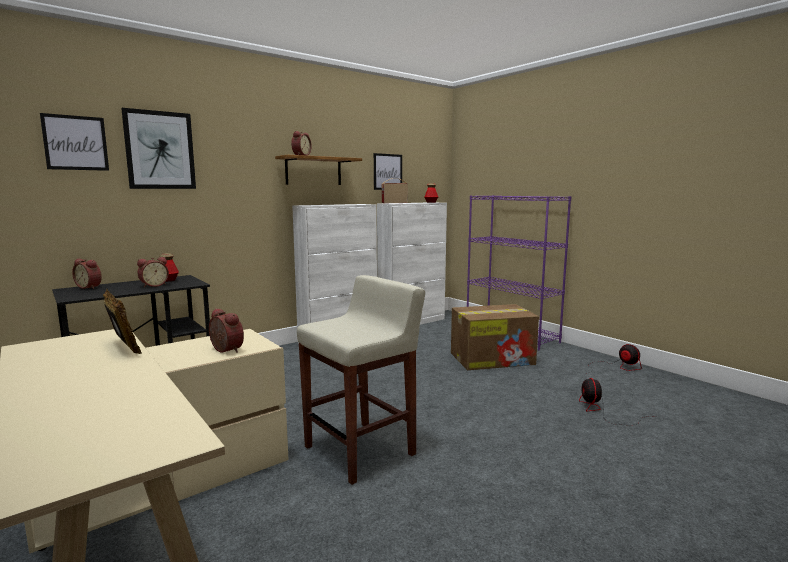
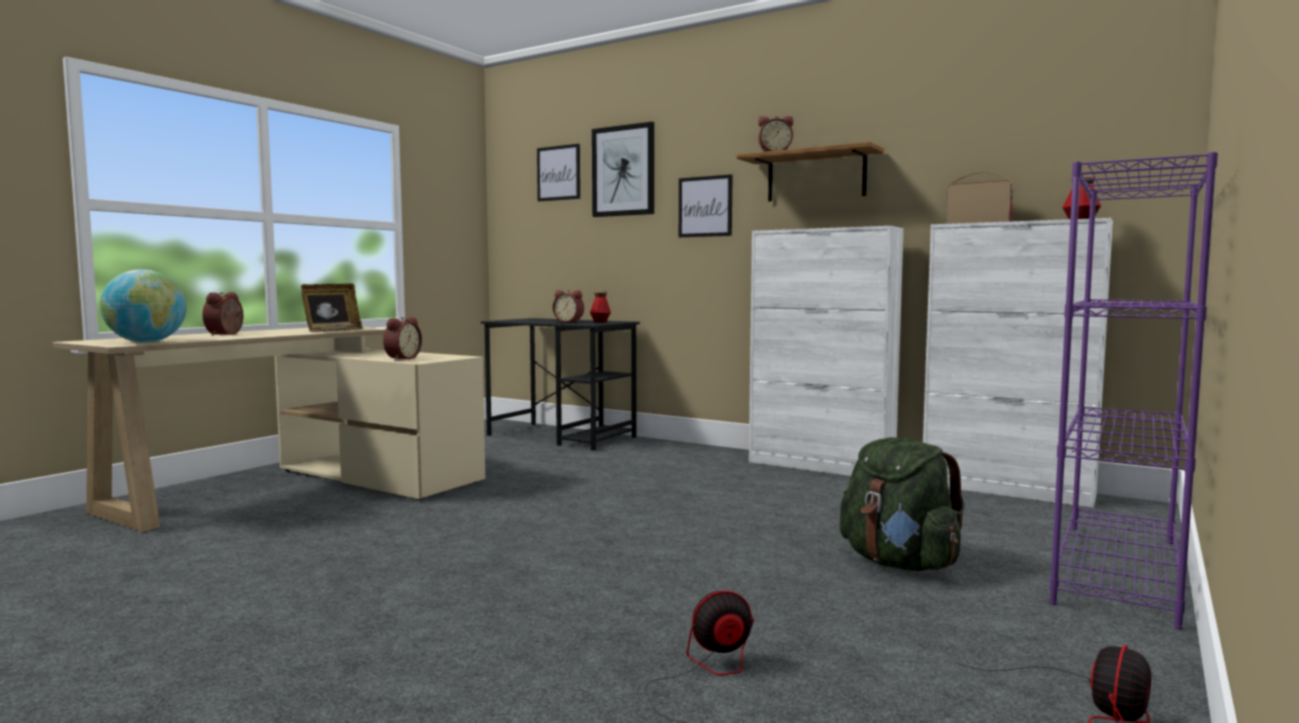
camera: 70 degrees right, 5 degrees down
(90, 287) = (545, 319): alarm clock -> alarm clock (226, 334)
(165, 429) = (146, 342): none -> globe
(361, 450) = (454, 523): beige stool -> none
(387, 172) = (981, 162): picture -> picture (705, 206)
(493, 358) = (899, 563): cardboard box -> green backpack

